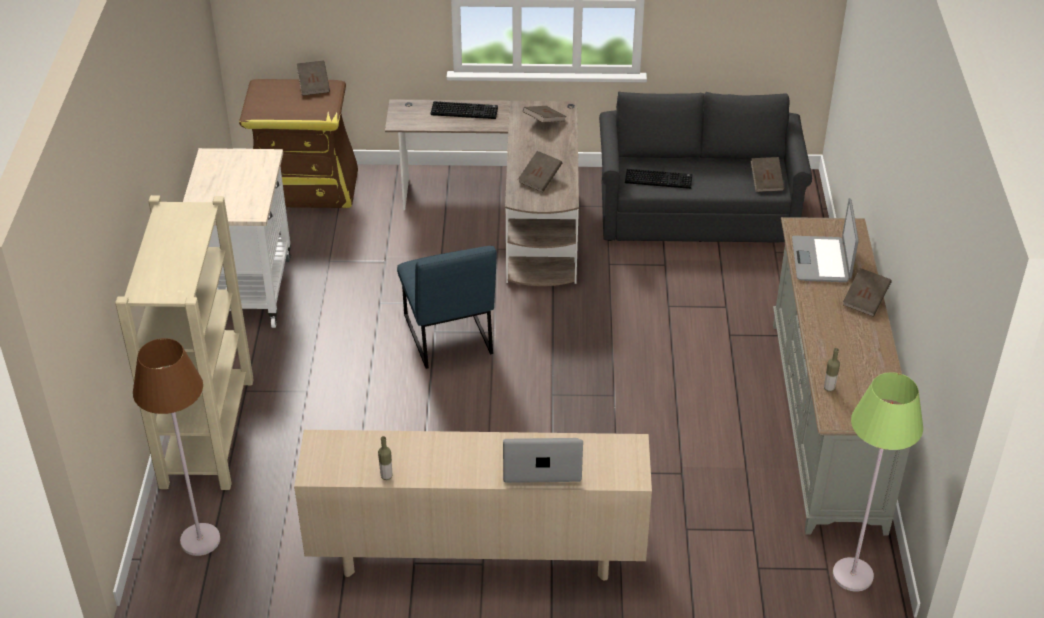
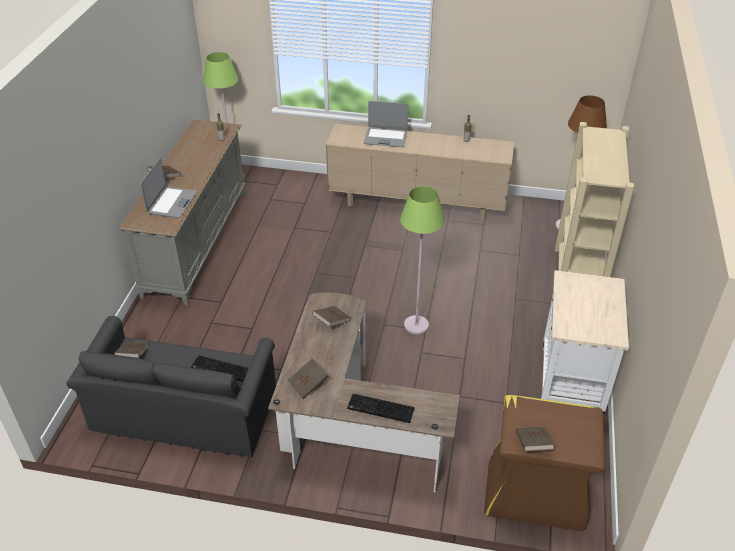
camera: 170 degrees left, 0 degrees up
(448, 336) = (416, 325): blue chair -> green floor lamp

